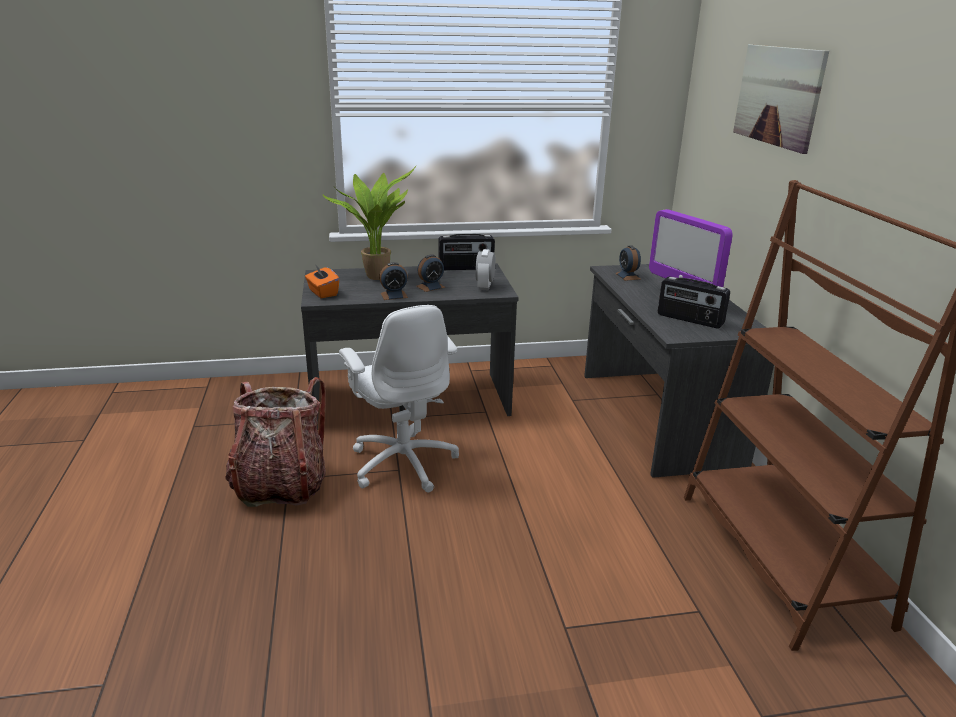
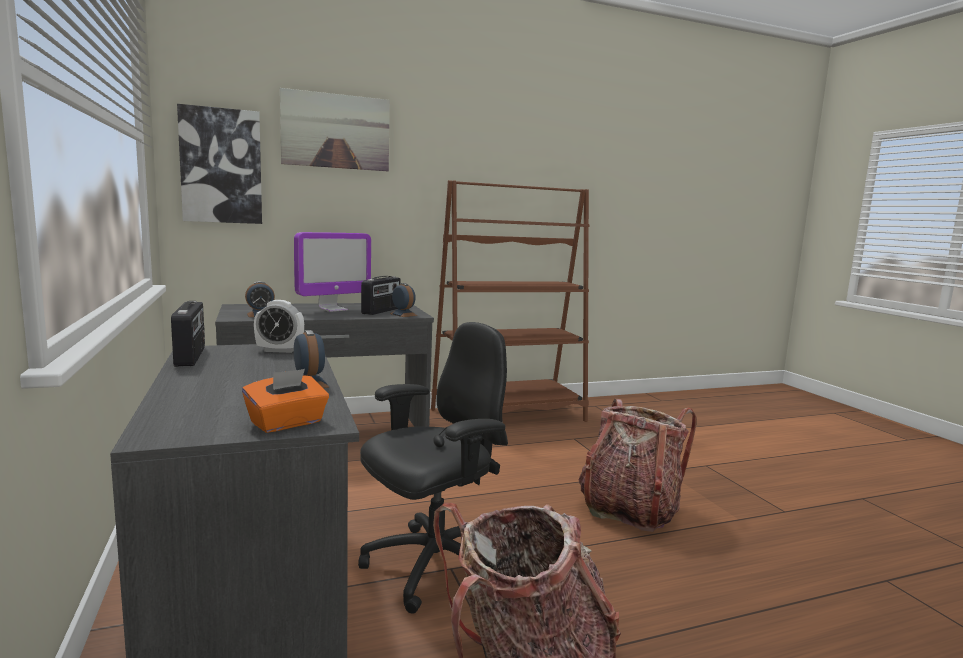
camera: 100 degrees left, 15 degrees down
(378, 276) = (203, 395): potted plant -> none
(403, 462) = (433, 566): white office chair -> black office chair
(430, 287) = (273, 369): alarm clock -> alarm clock (403, 314)
(472, 601) = (629, 509): none -> backpack
(707, 130) = (221, 166): none -> picture

